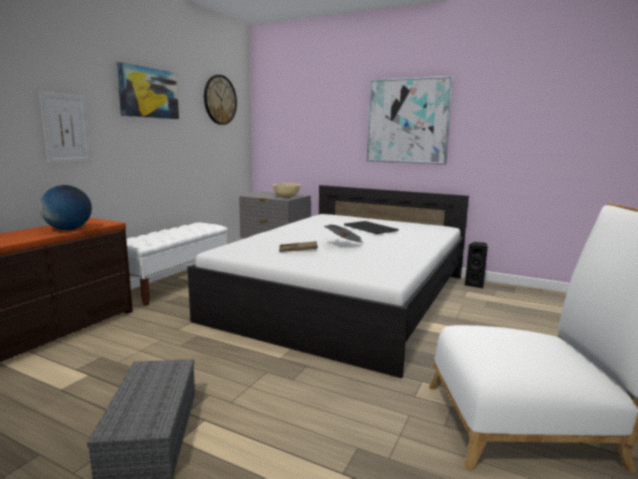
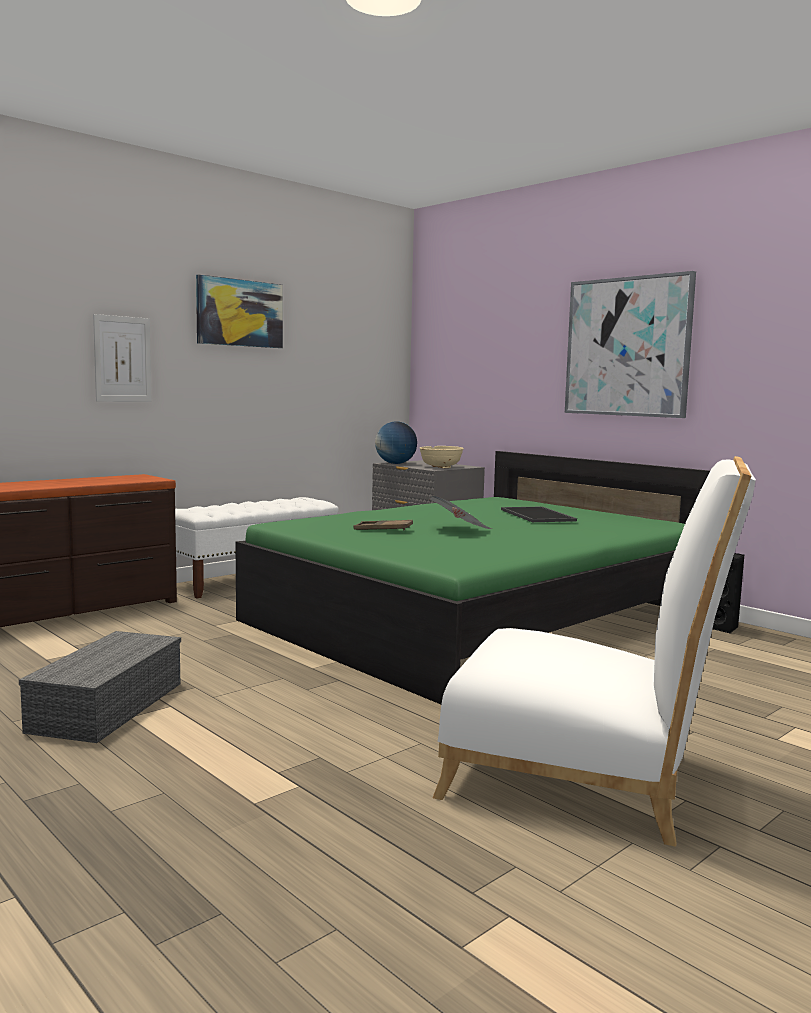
camera: 20 degrees right, 5 degrees down
(68, 229) = (103, 482): globe -> globe (395, 463)
(220, 100) = (354, 320): wall clock -> none
(345, 296) = (479, 618): white bed -> green bed

